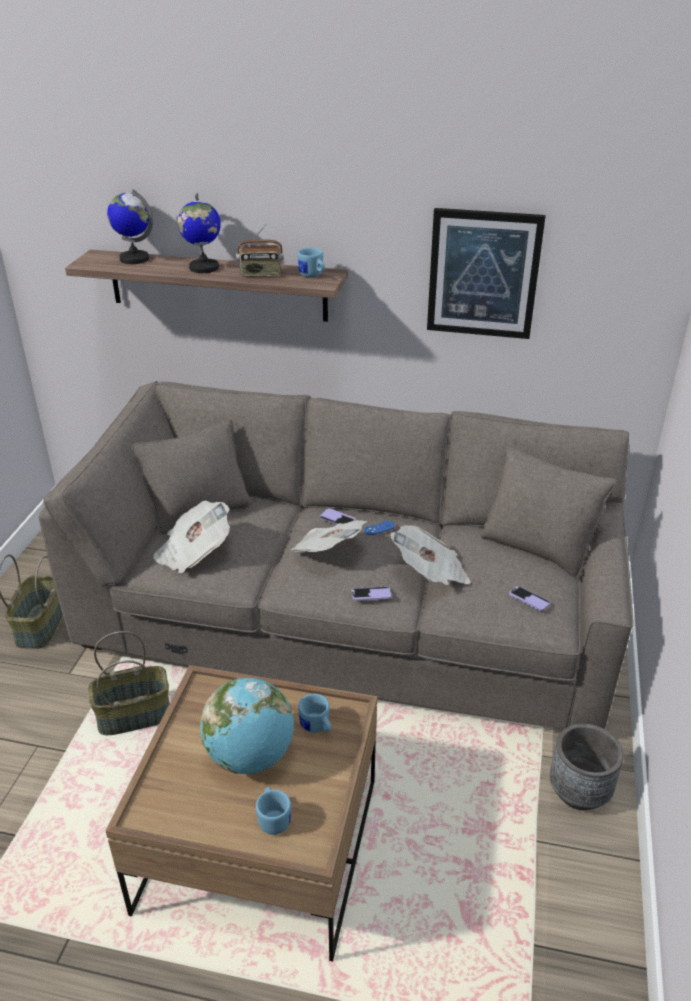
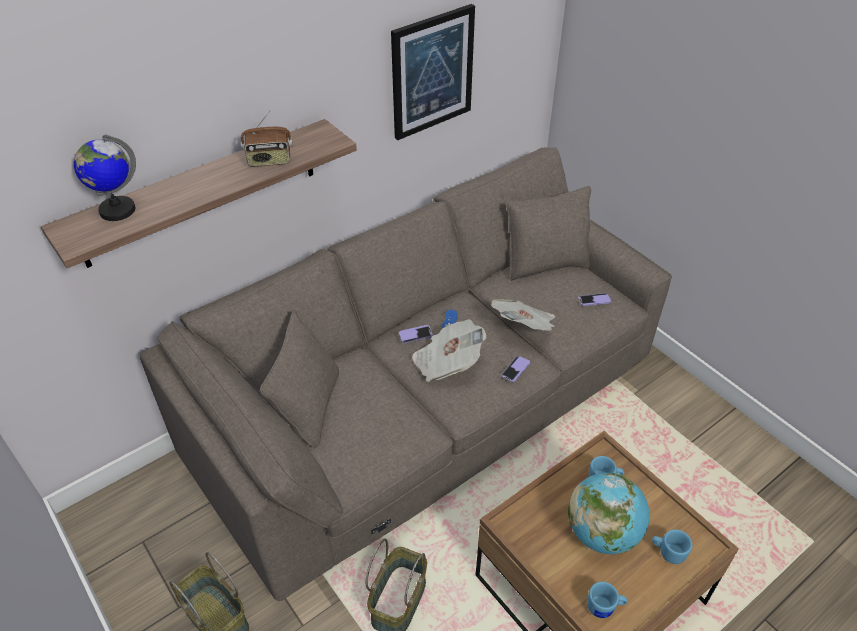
camera: 50 degrees left, 10 degrees up
(193, 553) = (363, 440): newspaper -> none
(203, 268) = (206, 182): globe -> none
(261, 274) = (269, 161): radio -> radio turned 45 degrees clockwise
(313, 276) = (312, 139): blue mug -> blue mug (605, 607)
(579, 792) = (672, 397): grey planter -> none

